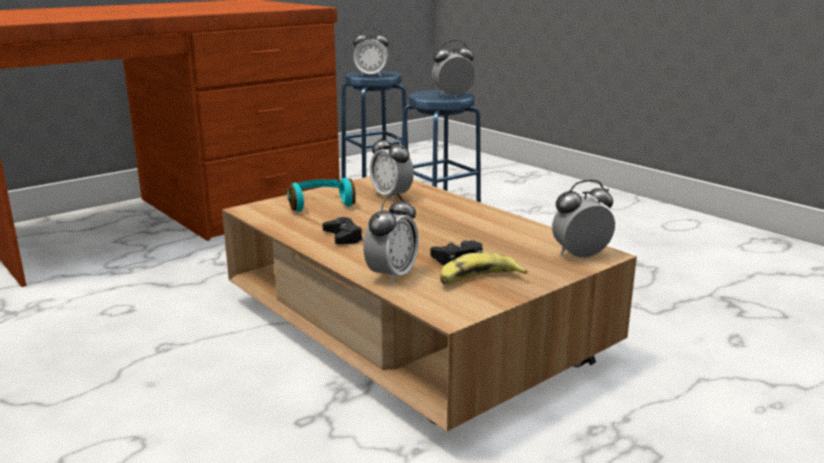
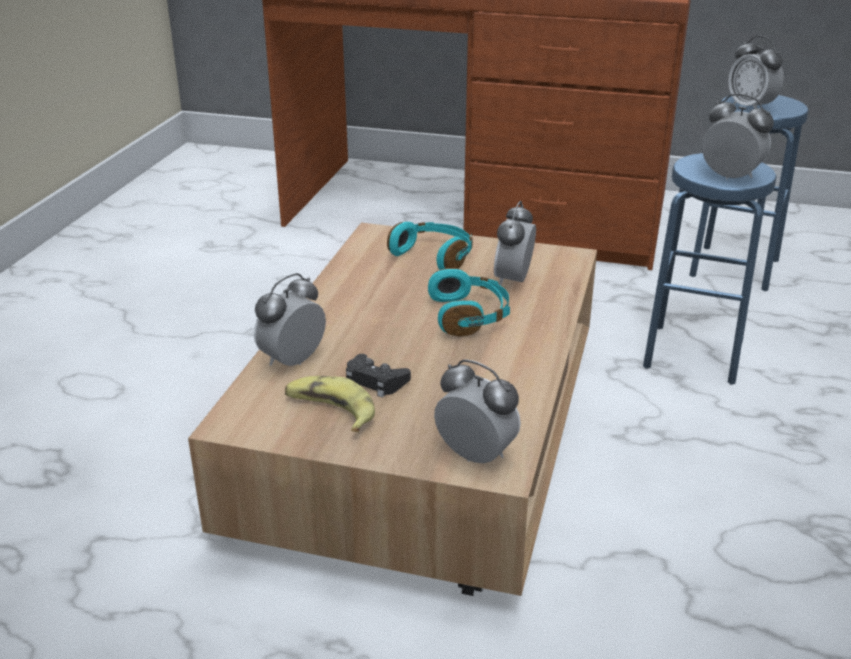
camera: 55 degrees right, 10 degrees up
(343, 237) = (360, 302): black game controller -> none
(392, 275) = (293, 361): alarm clock -> alarm clock turned 135 degrees clockwise
(416, 216) = (470, 316): none -> turquoise headphones

